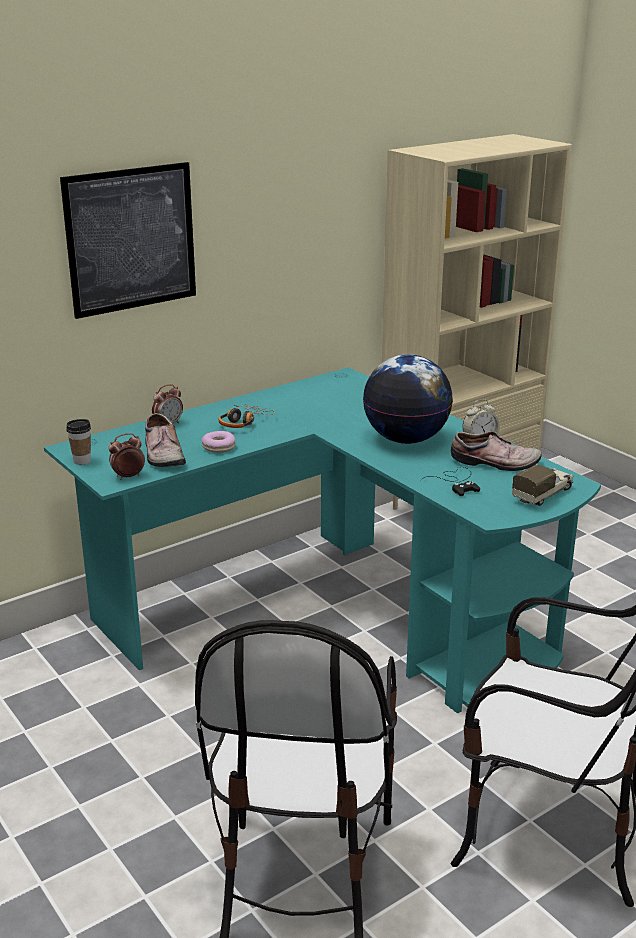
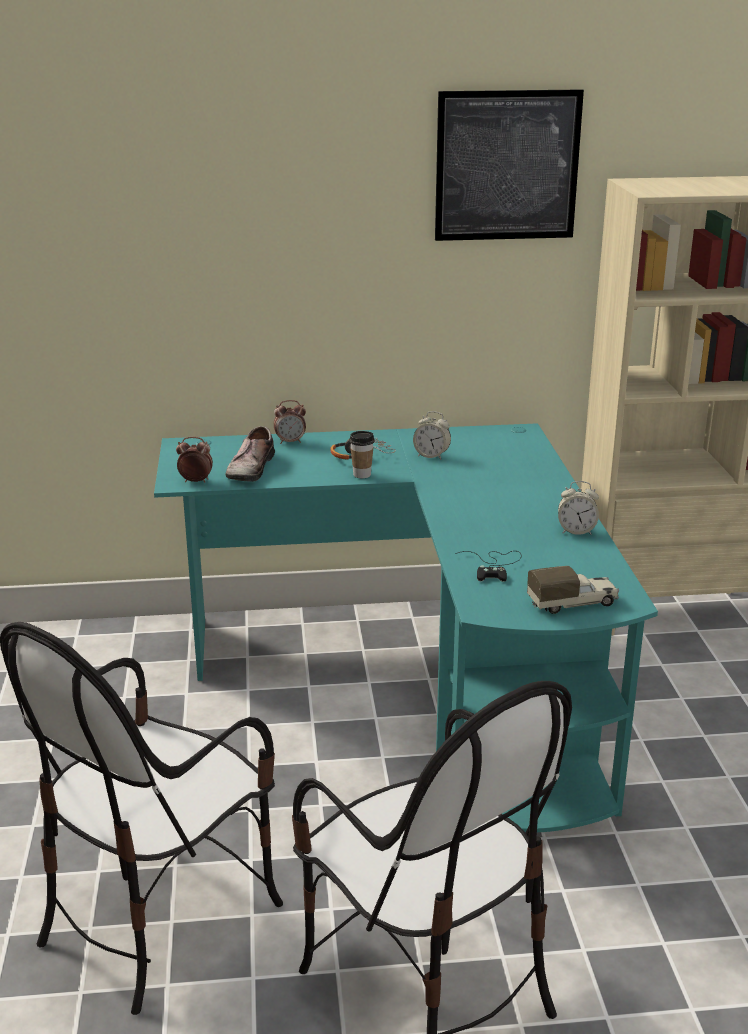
camera: 30 degrees right, 0 degrees up
(82, 461) = (176, 458): cup -> cup (362, 475)
(131, 239) = (272, 244): picture -> picture (507, 166)
(218, 447) = (307, 473): donut -> none
(301, 410) = (431, 456): none -> alarm clock
(406, 439) = (499, 509): globe -> none
(495, 463) = (563, 557): shoe -> none

